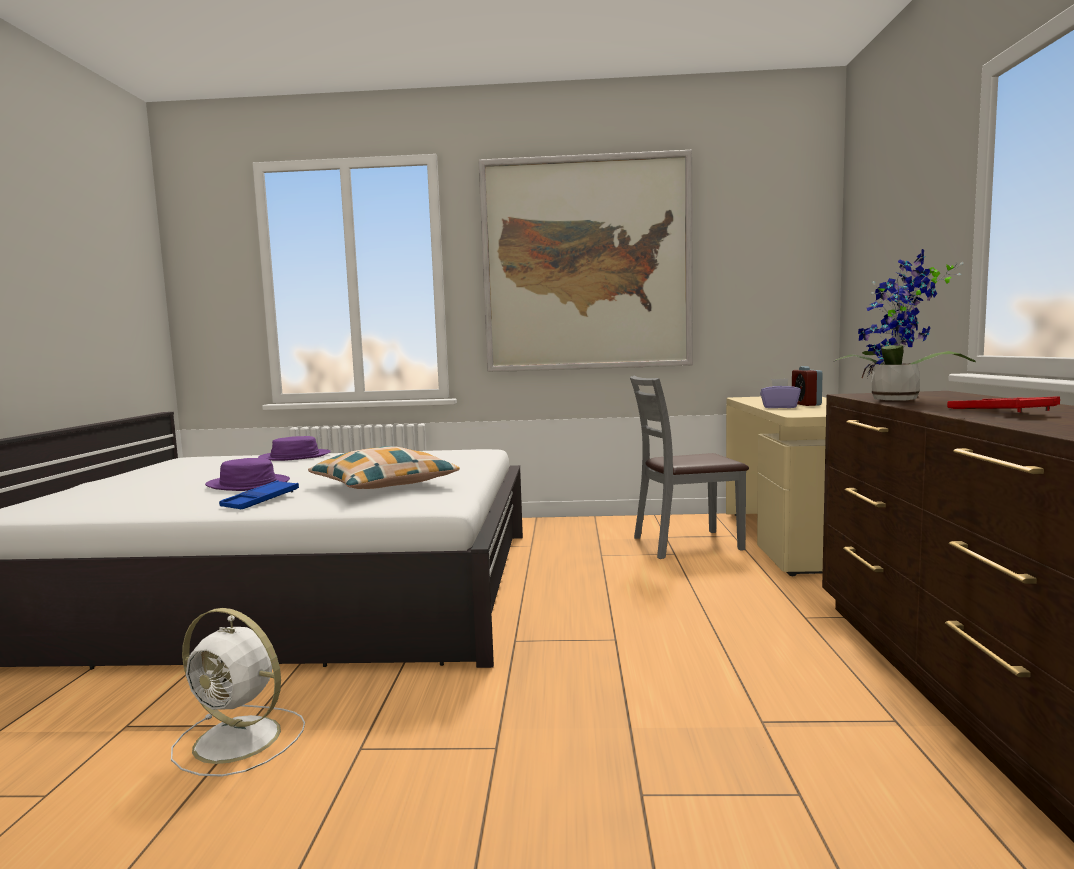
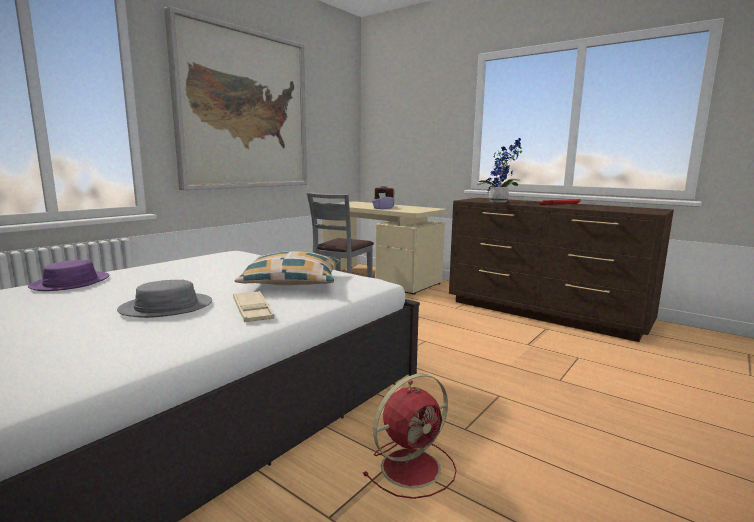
camera: 55 degrees left, 5 degrees up
(240, 740) = (412, 466): white fan -> red fan
(248, 484) = (166, 307): purple hat -> grey hat
(261, 500) = (253, 311): blue tray -> beige tray

